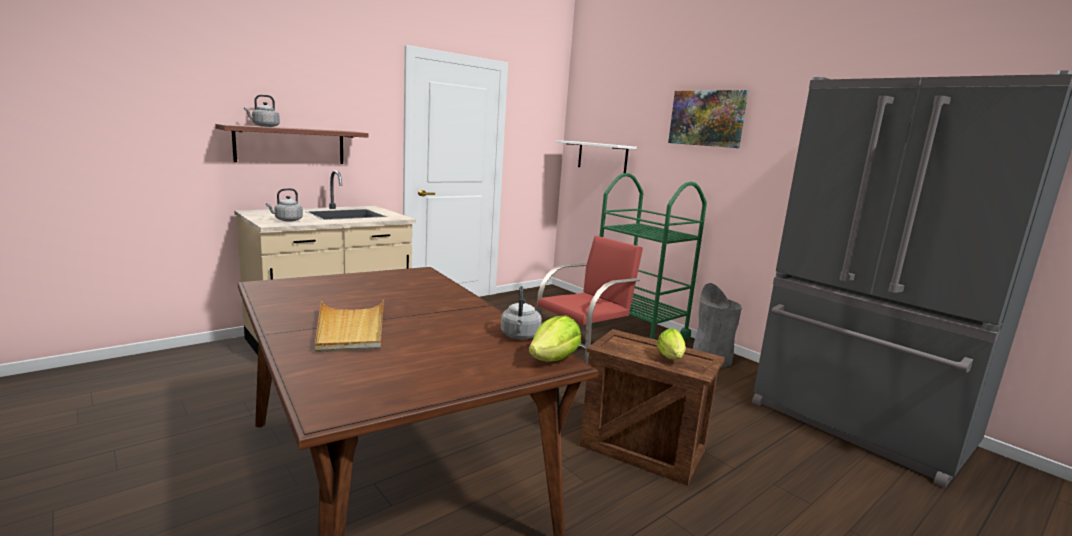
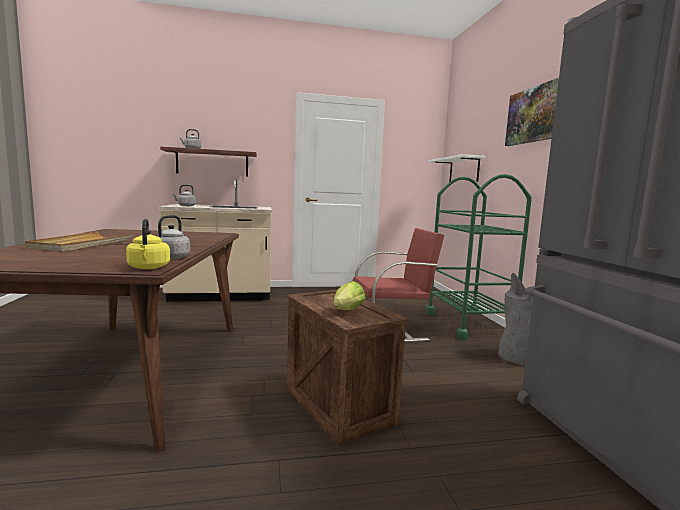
camera: 30 degrees right, 5 degrees down
(554, 359) = (148, 268): lettuce -> yellow kettle

